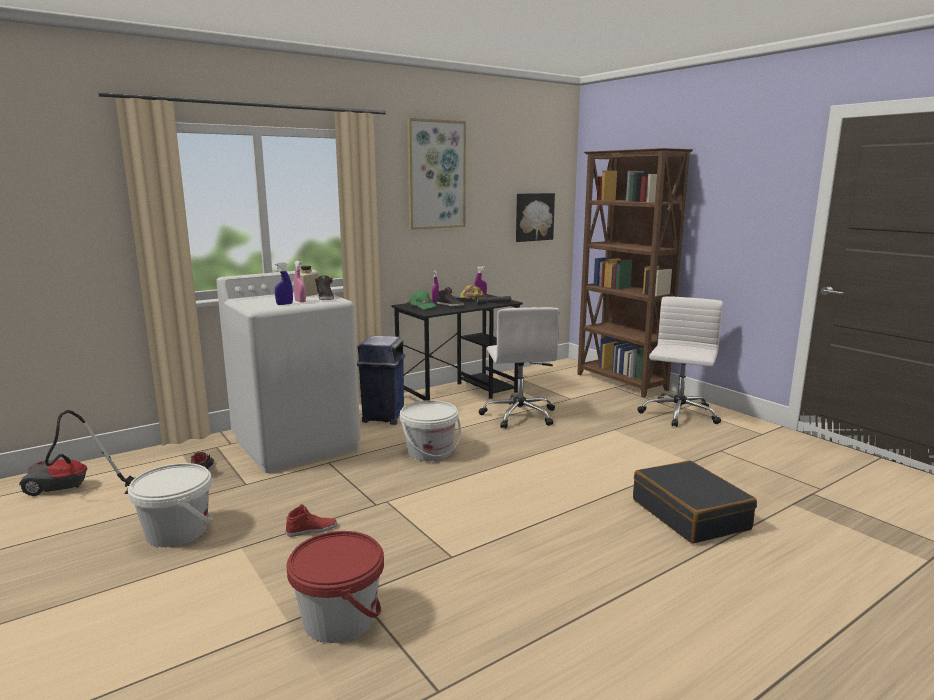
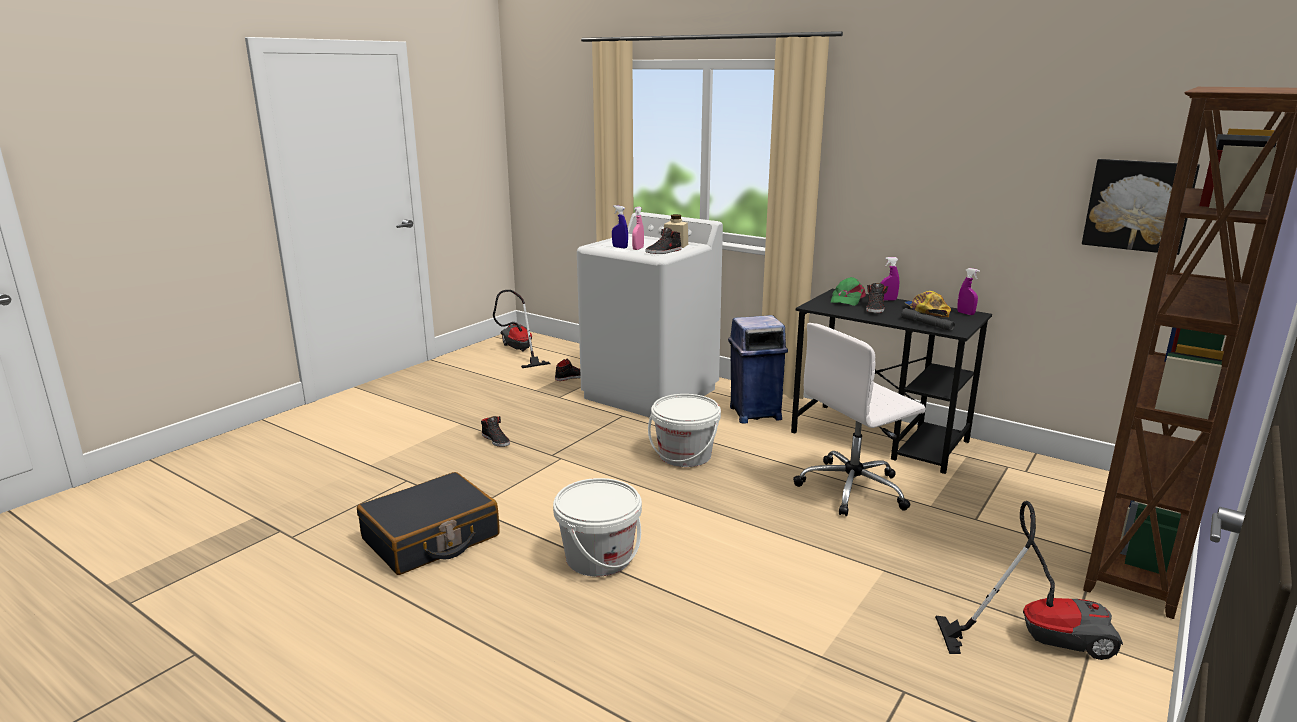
camera: 70 degrees right, 5 degrees up
(177, 531) = (475, 398): white bucket -> white bucket (599, 557)
(311, 529) = (496, 440): red shoe -> black shoe
(339, 619) = (374, 481): red bucket -> none
(436, 175) = (931, 119): picture -> none
(678, 415) = (1038, 636): white office chair -> vacuum cleaner
(690, 514) = (632, 658): black suitcase -> black suitcase (431, 538)

